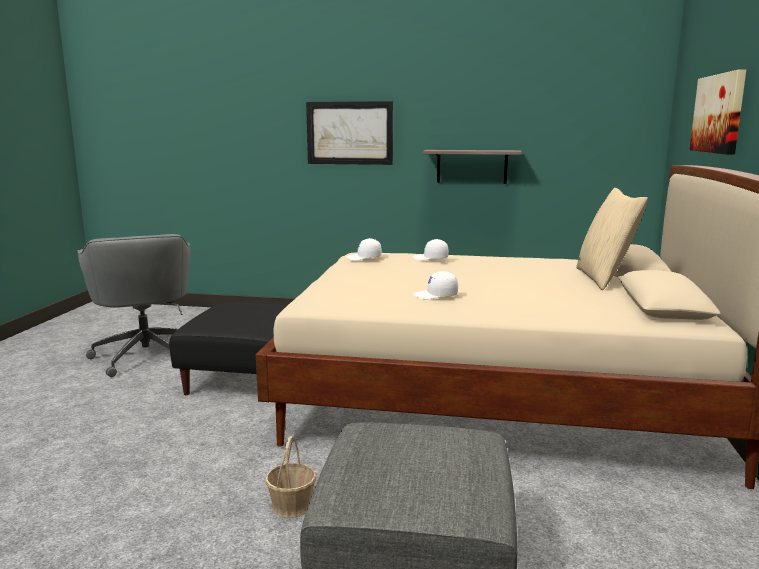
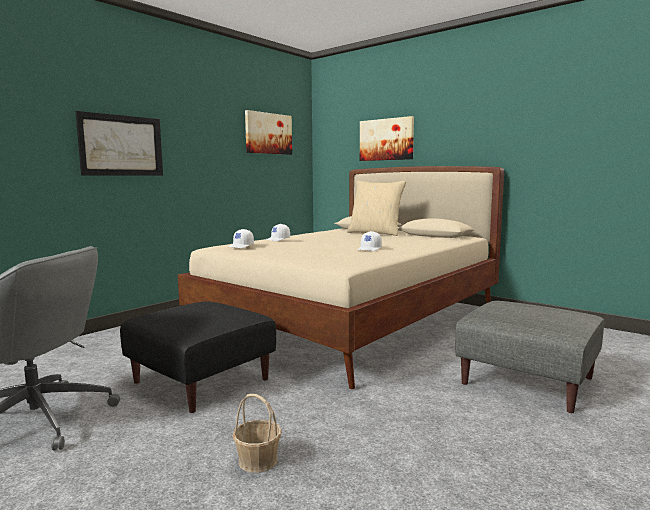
camera: 60 degrees left, 5 degrees down
(292, 505) = (441, 399): basket -> basket (258, 460)
(472, 166) = (218, 176): shelf -> none
(567, 105) = (268, 133): none -> picture

